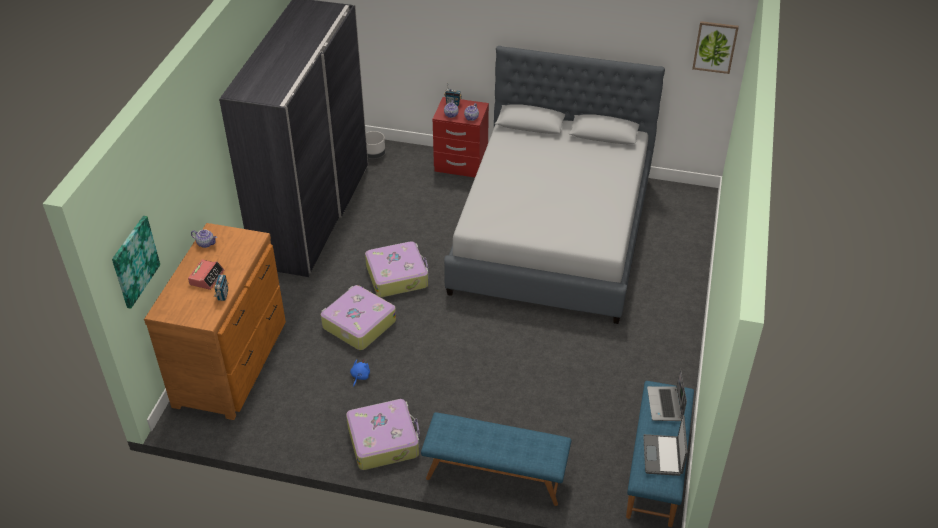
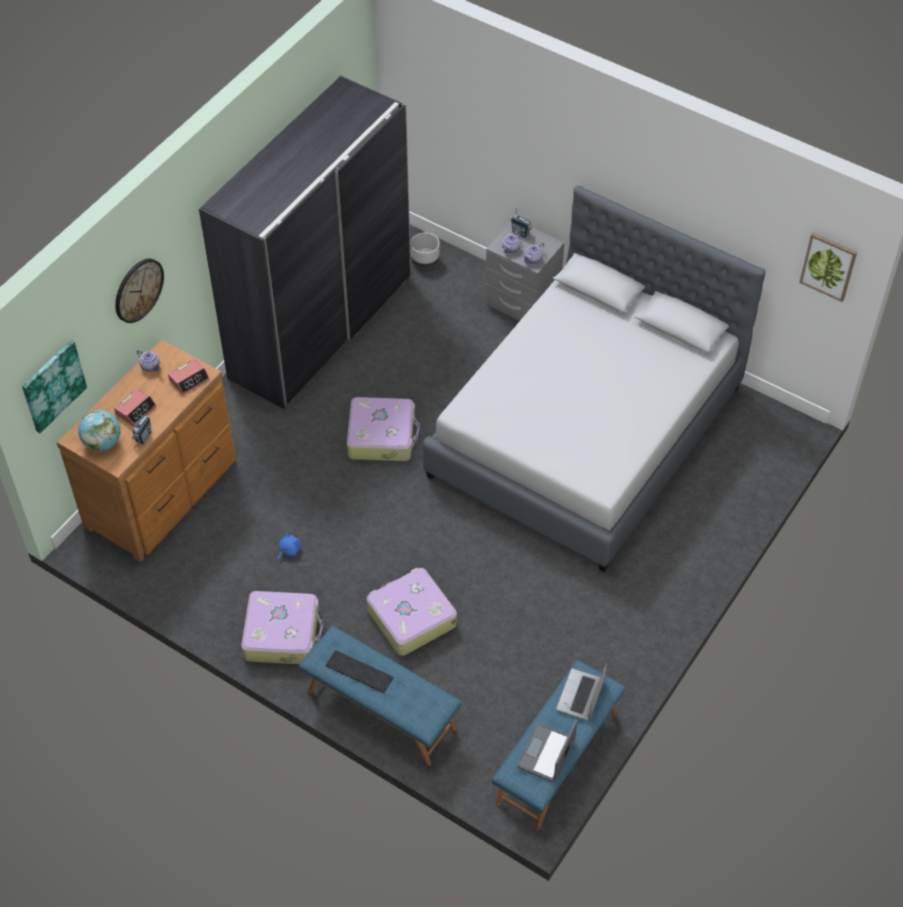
camera: 20 degrees right, 10 degrees up
(185, 173) = (138, 290): none -> wall clock
(187, 309) = (102, 443): none -> globe
(244, 245) = (189, 380): none -> alarm clock
(358, 324) = (313, 485): suitcase -> suitcase (410, 617)
(461, 164) = (522, 303): red nightstand -> grey nightstand
(475, 440) = (358, 672): none -> keyboard

